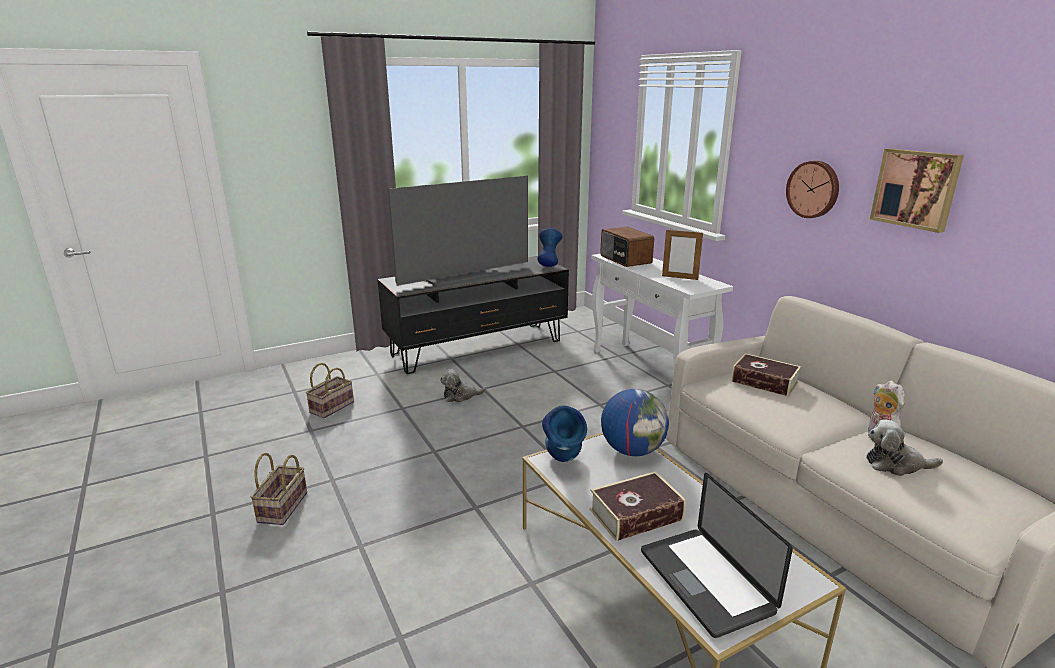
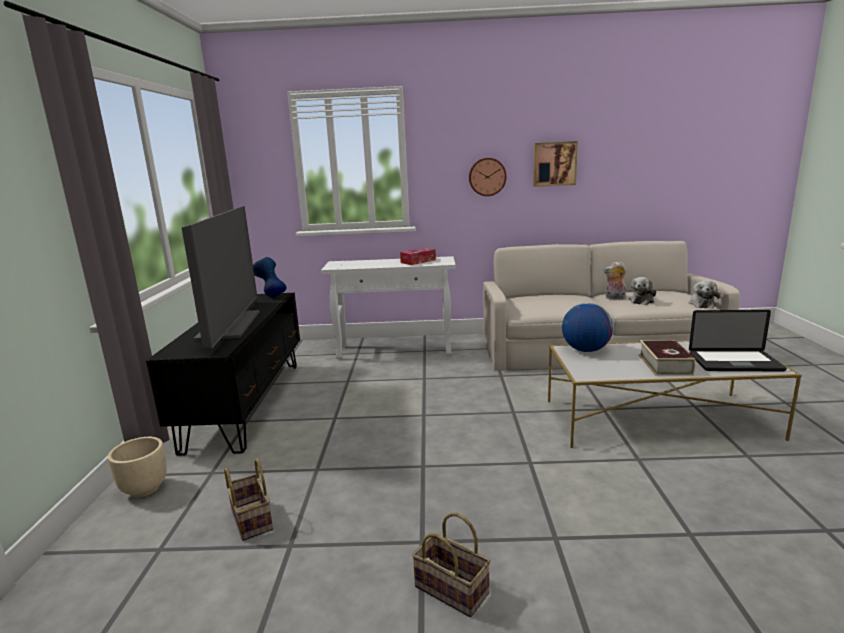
camera: 60 degrees left, 5 degrees down
(348, 363) = (145, 489): none -> beige planter
(460, 396) = (334, 432): plush toy -> plush toy (701, 304)
(563, 464) = (592, 372): blue vase -> none
(625, 259) = (353, 265): radio -> none
(679, 278) = (418, 261): picture frame -> tissue box
(764, 382) = (533, 300): book -> none

